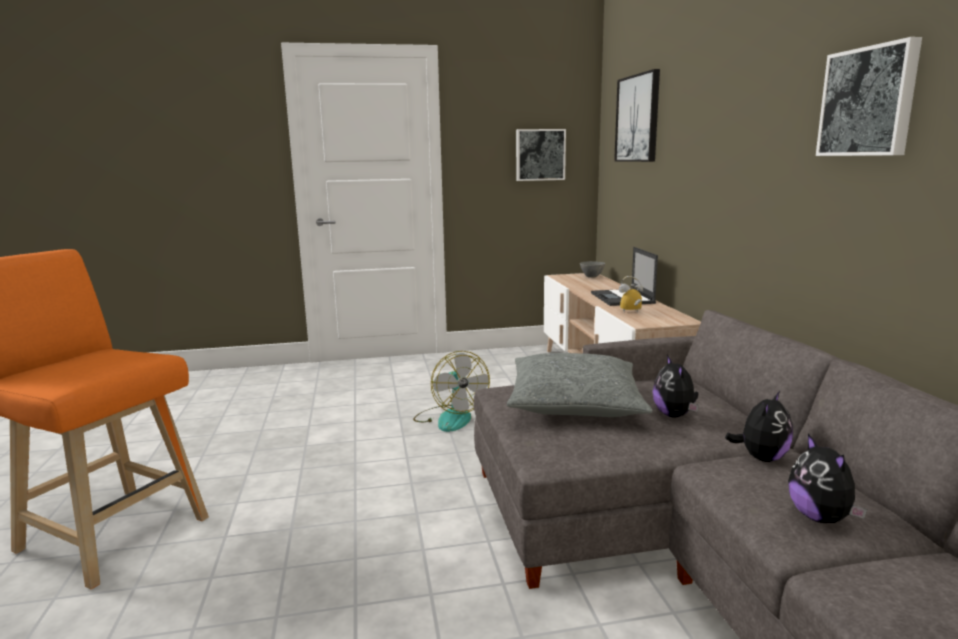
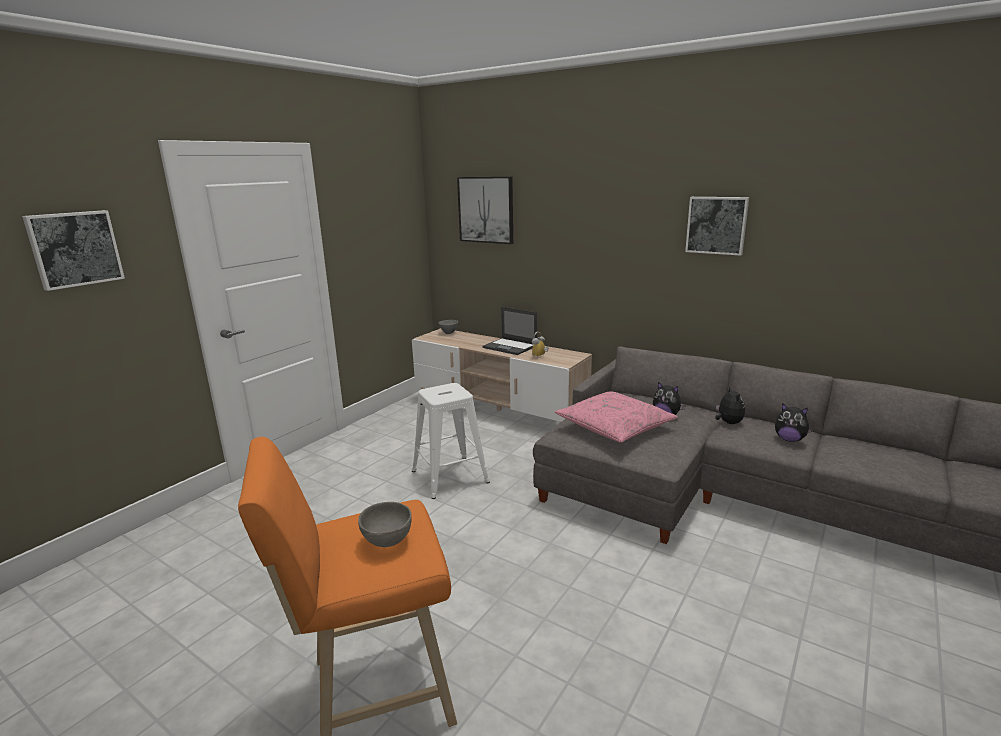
camera: 45 degrees left, 5 degrees up
(84, 366) = (386, 540): none -> grey bowl
(450, 418) = (450, 476): fan -> white stool
(540, 155) = (392, 238): picture -> picture (75, 249)
(574, 402) = (614, 427): grey pillow -> pink pillow

